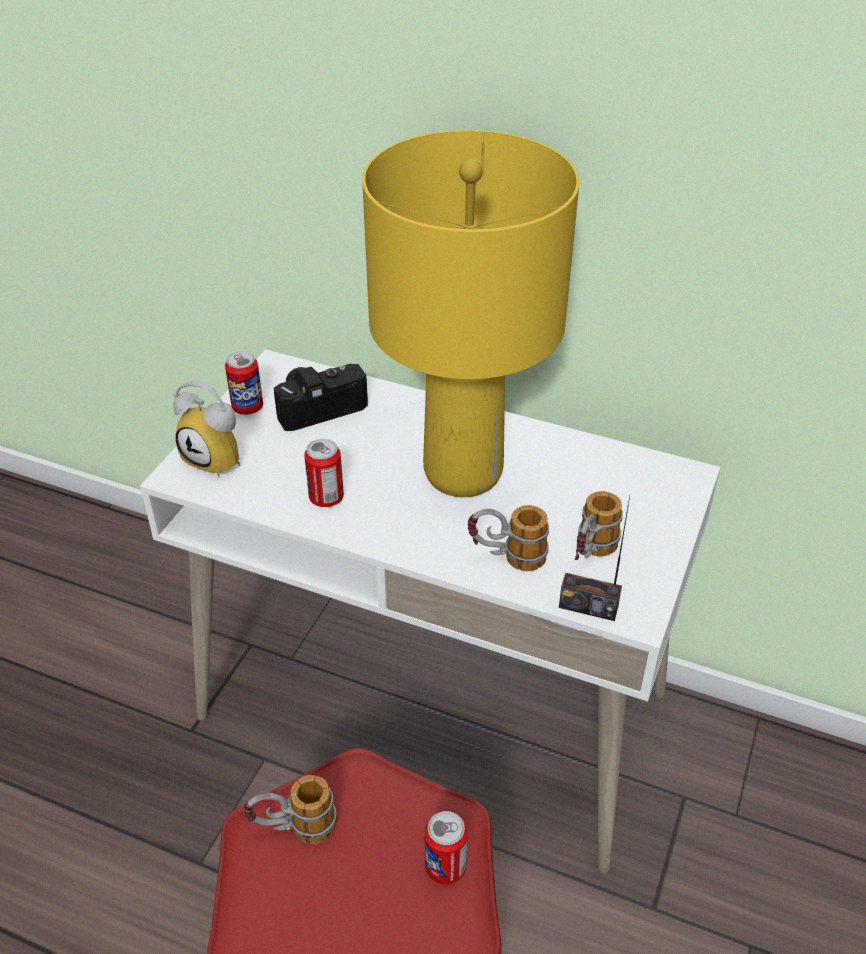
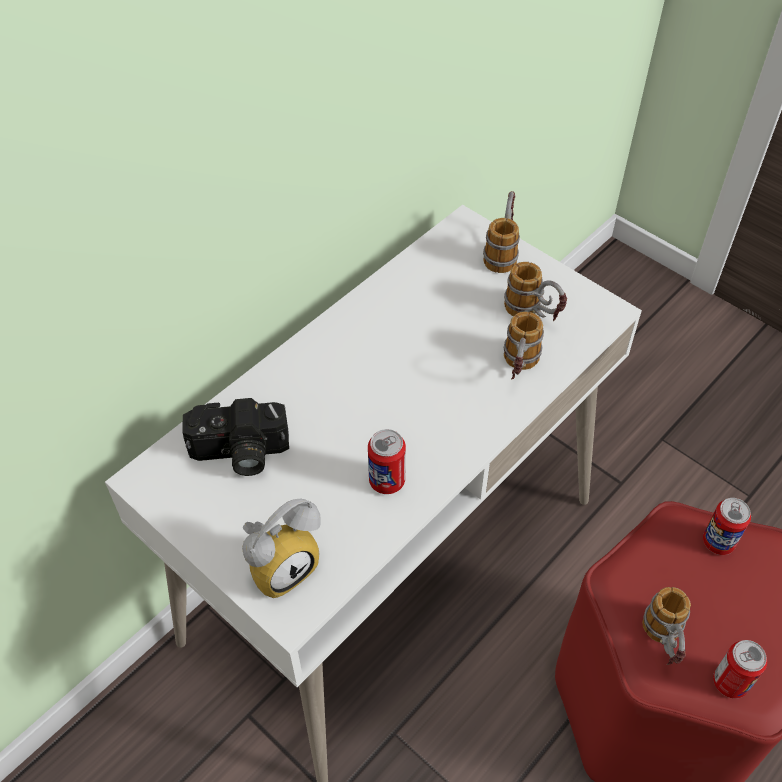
camera: 70 degrees left, 10 degrees up
(247, 407) = (206, 520): can -> can (730, 682)
(319, 406) = (239, 454): camera -> camera turned 90 degrees counterclockwise
(461, 472) = (396, 367): yellow table lamp -> none
(588, 607) = (589, 336): radio -> none
(670, 511) = (502, 251): none -> mug

